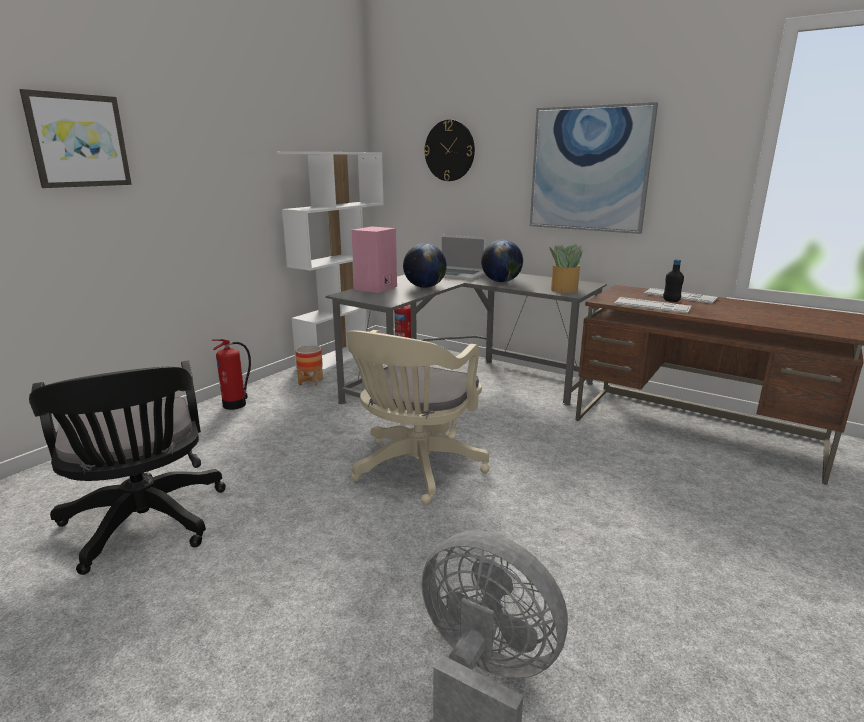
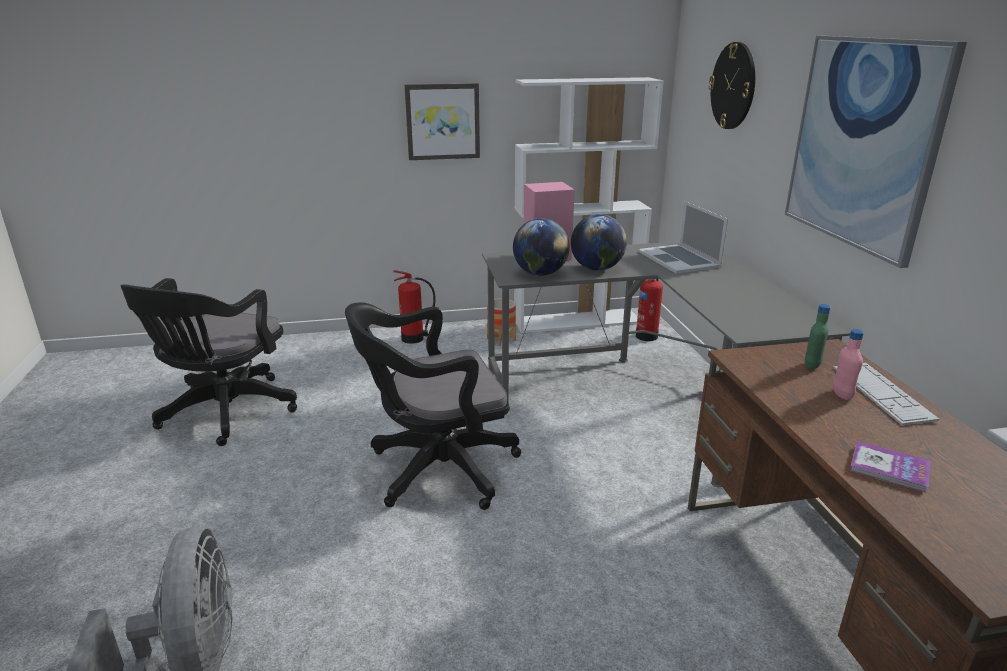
camera: 45 degrees right, 5 degrees up
(78, 141) = (298, 74): picture -> picture (443, 121)
(415, 469) = (436, 470): beige office chair -> black office chair
(501, 281) = (704, 286): globe -> globe (540, 274)
(563, 289) = (752, 323): potted plant -> none
(635, 295) = (812, 365): none -> green bottle
(652, 306) = (780, 391): keyboard -> none
(671, 301) = (842, 395): black bottle -> pink bottle
(746, 316) = (889, 468): none -> book

